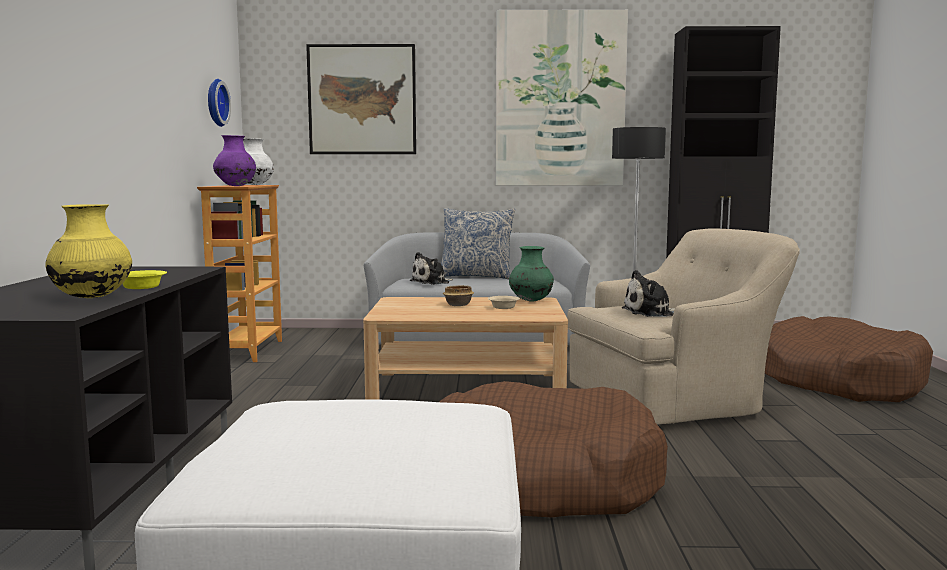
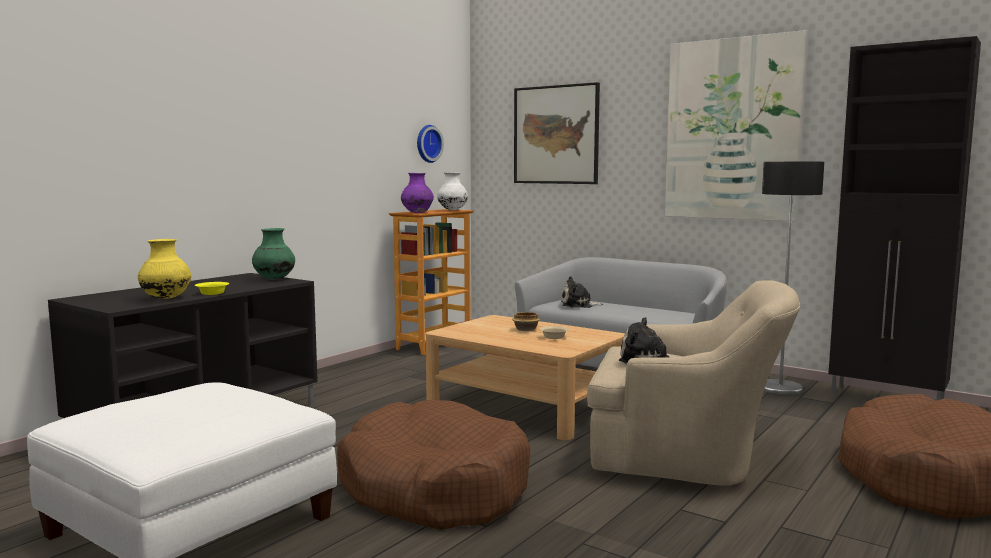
camera: 35 degrees right, 0 degrees up
(476, 276) = (632, 304): pillow -> none
(531, 301) = (595, 334): green vase -> green vase (274, 279)

